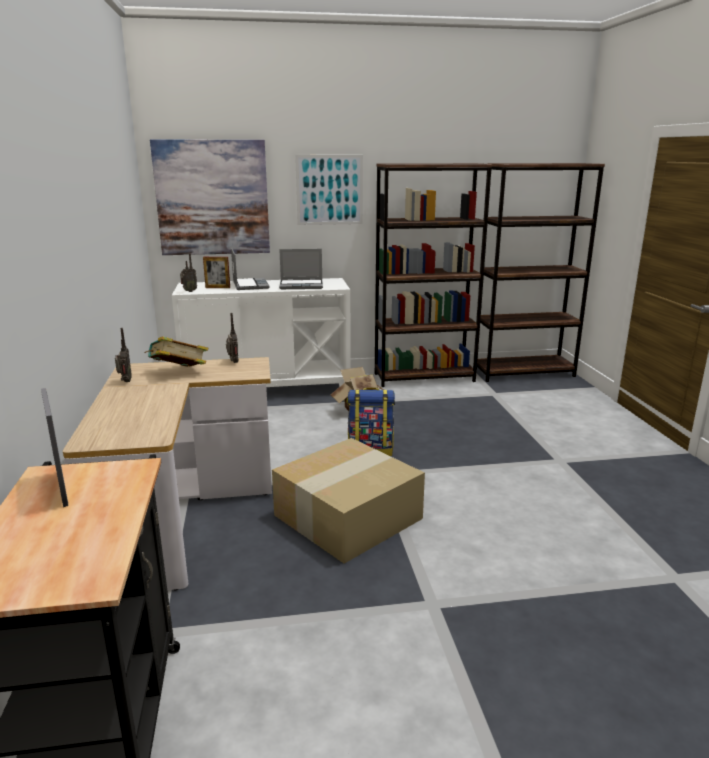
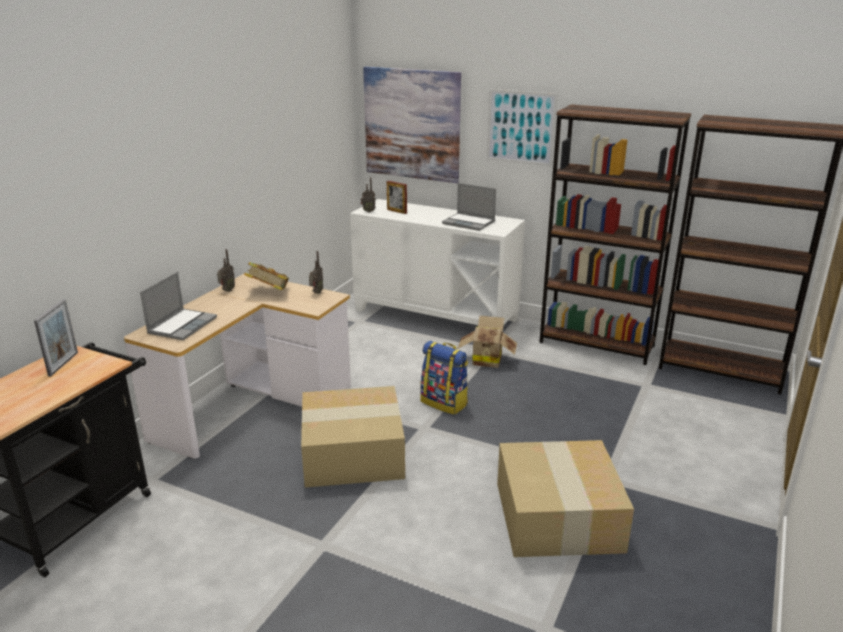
camera: 35 degrees right, 5 degrees up
(249, 285) = (427, 213): laptop -> laptop (182, 325)
(570, 498) = (560, 517): none -> cardboard box

